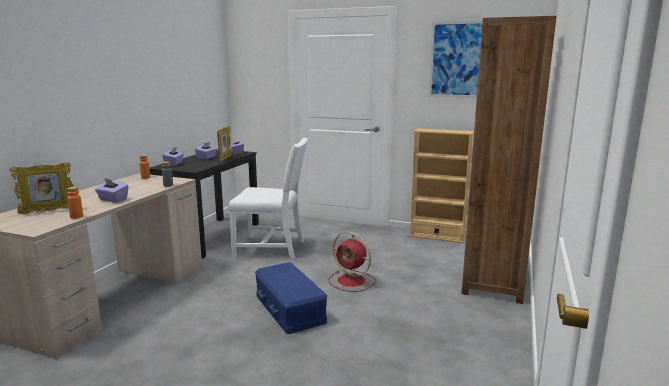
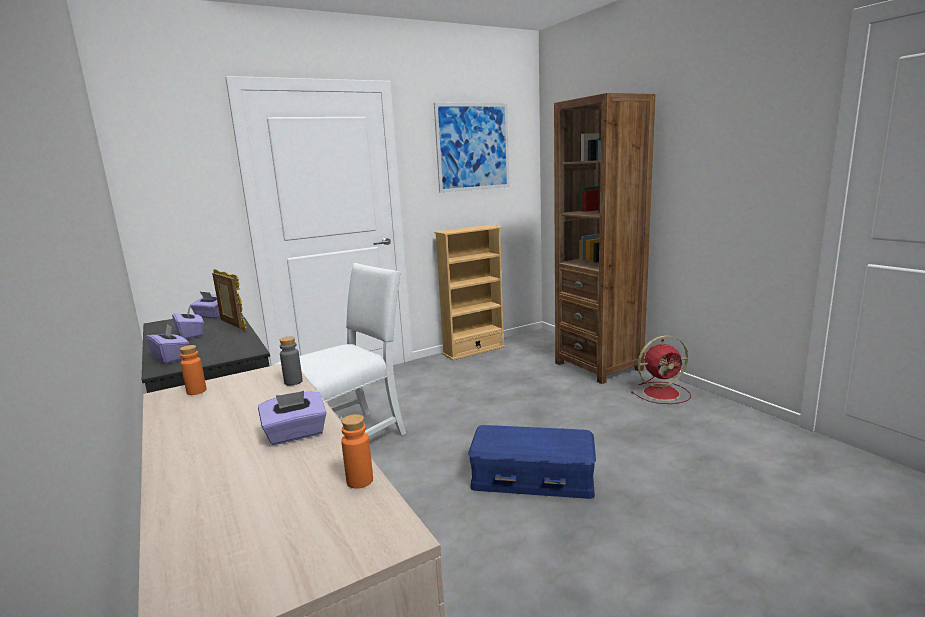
camera: 50 degrees left, 0 degrees up
(48, 211) = (255, 511): picture frame -> none
(352, 281) = (513, 420): red fan -> red fan (662, 393)

